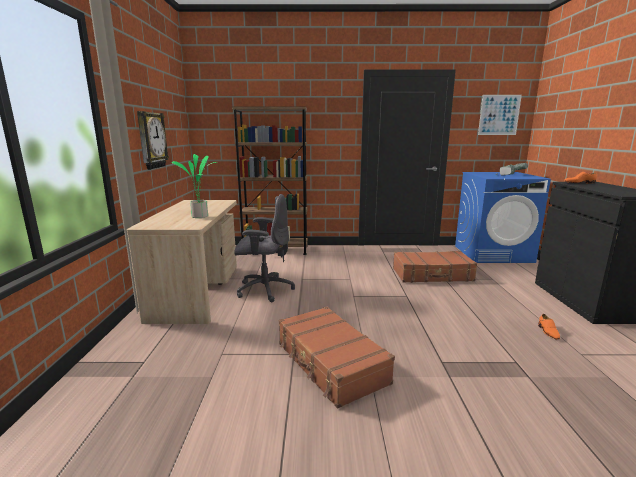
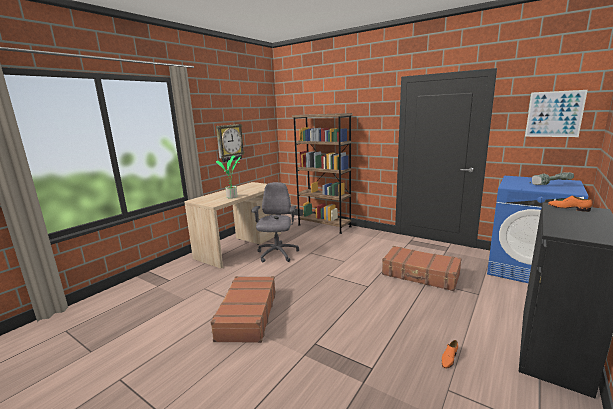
camera: 35 degrees right, 0 degrees up
(264, 289) = (277, 254): grey office chair -> grey office chair turned 120 degrees counterclockwise

